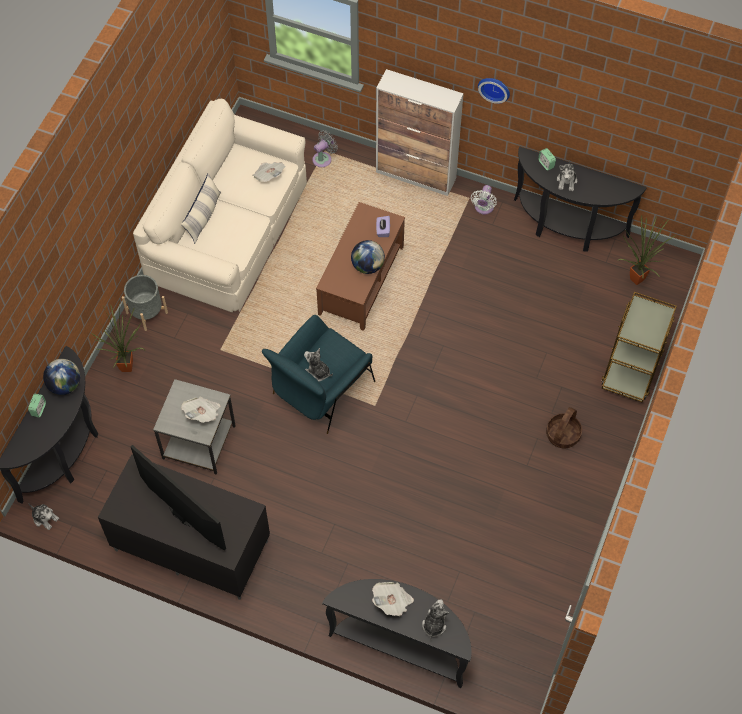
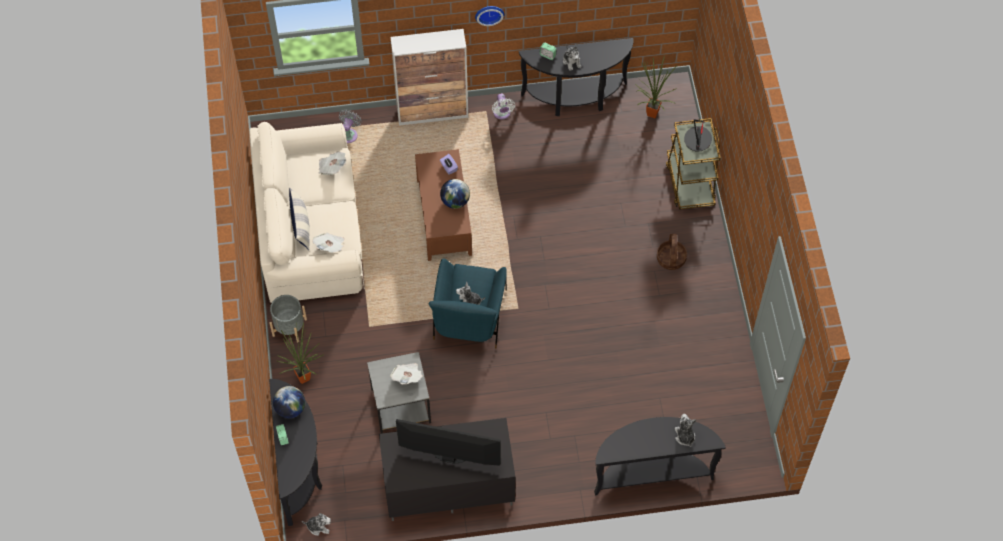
camera: 30 degrees left, 0 degrees up
(392, 602) = (645, 436): newspaper -> newspaper (330, 246)
(649, 321) = (698, 139): none -> table lamp

